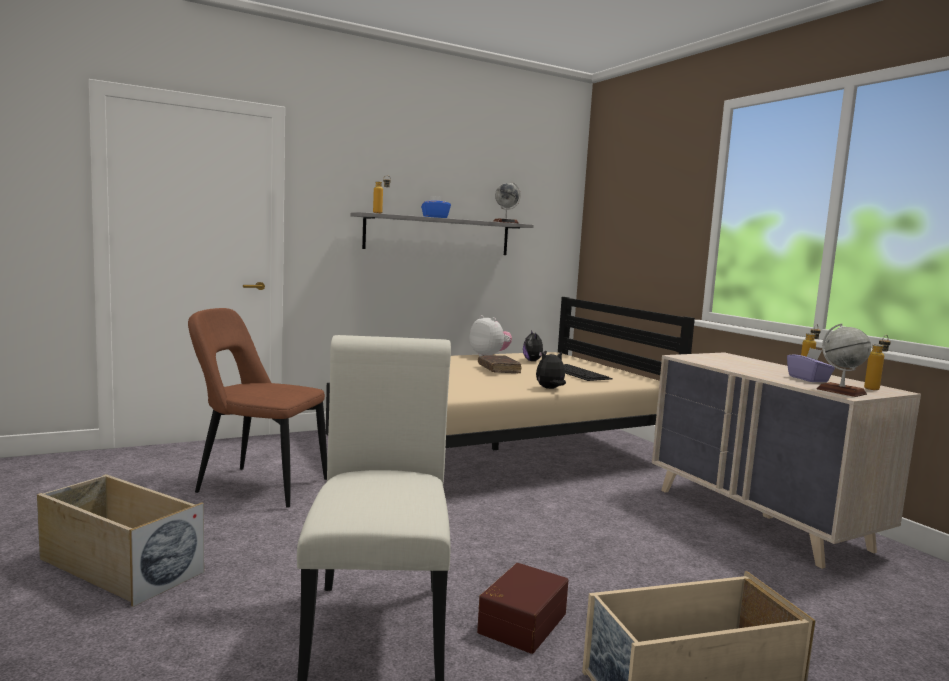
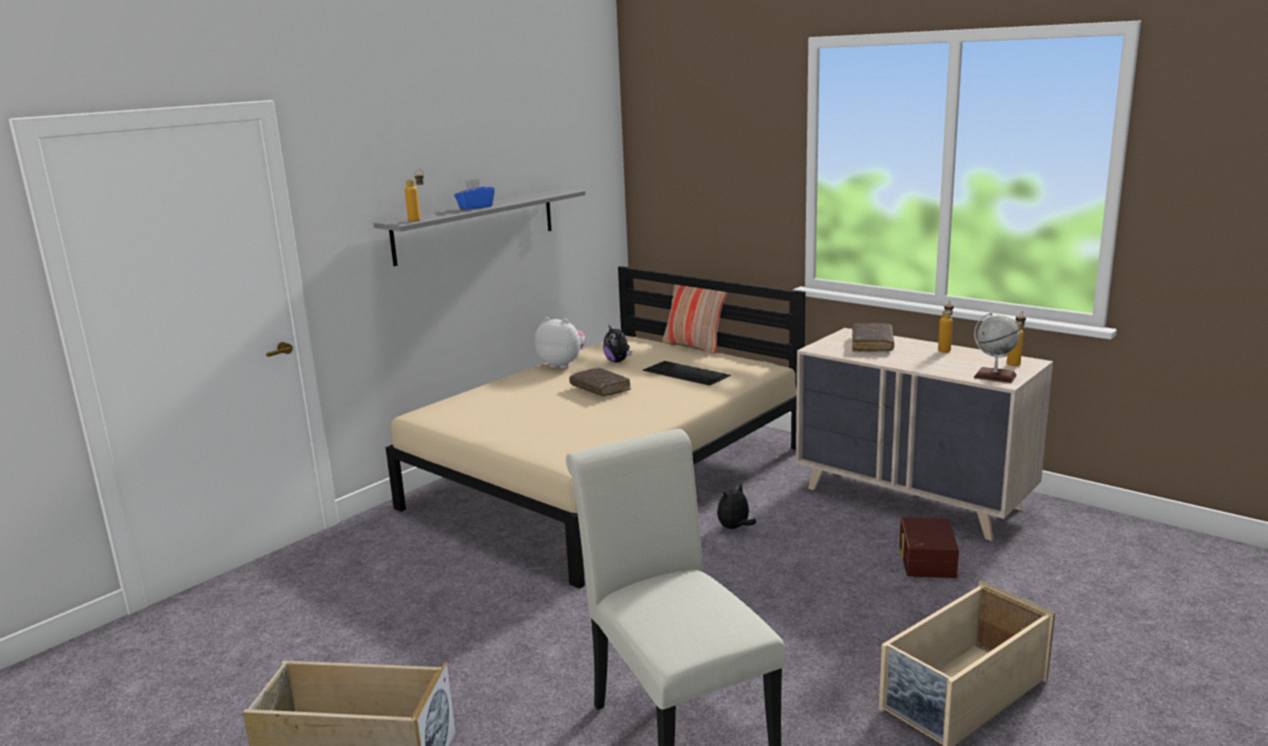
camera: 20 degrees left, 10 degrees up
(257, 486) = (394, 608): brown chair -> none
(505, 222) = (551, 193): globe -> none
(520, 622) = (795, 680): brown storage box -> brown storage box (925, 560)
(550, 389) = (684, 409): plush toy -> plush toy (734, 528)
(605, 363) = (694, 346): none -> pillow
(737, 361) = (872, 344): none -> brown book
(808, 379) = (954, 361): purple tissue box -> none

